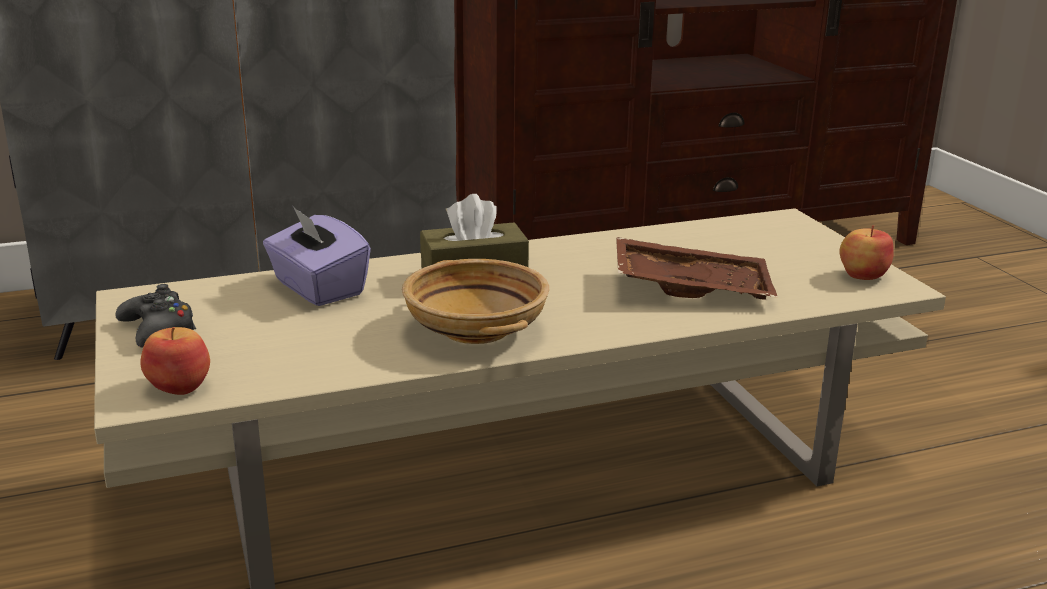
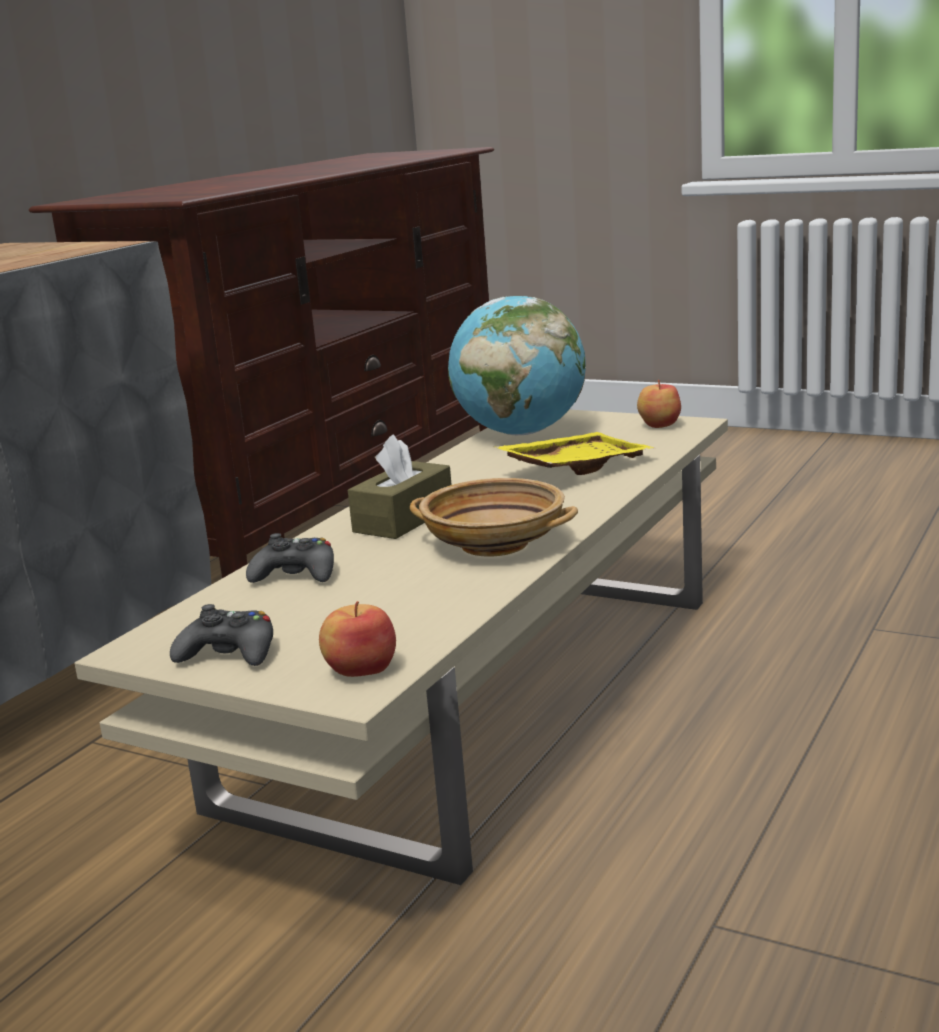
camera: 40 degrees left, 5 degrees down
(317, 288) = (296, 574): purple tissue box -> black game controller
(692, 286) = (574, 468): brown tray -> yellow tray
(731, 233) = (521, 433): none -> globe

